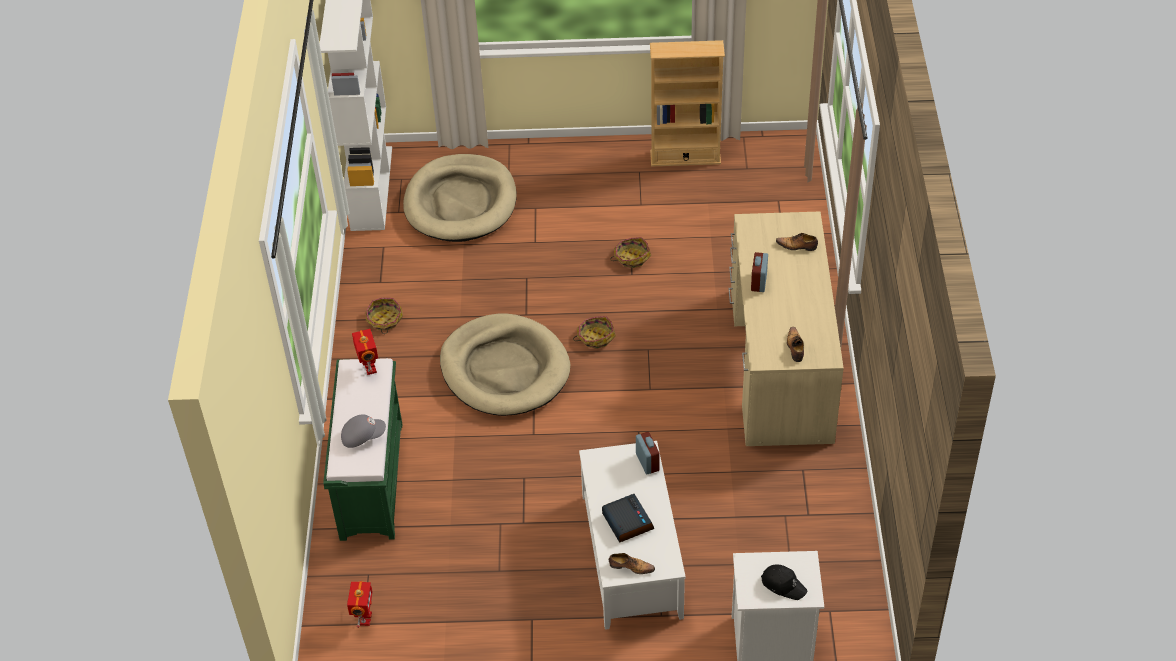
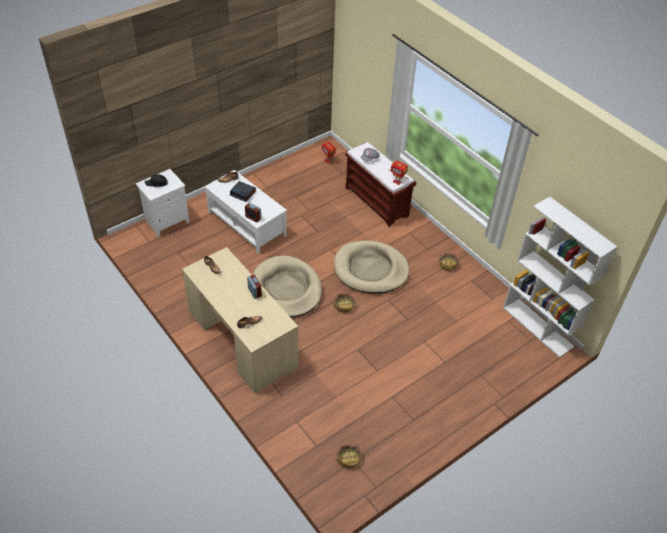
camera: 140 degrees right, 0 degrees up
(371, 479) = (377, 202): green bench -> brown bench
(461, 202) = (485, 343): beige dog bed -> beige dog bed (286, 289)
(631, 257) = (366, 359): basket -> basket (349, 459)
(685, 157) = (397, 447): beige bookcase -> none

